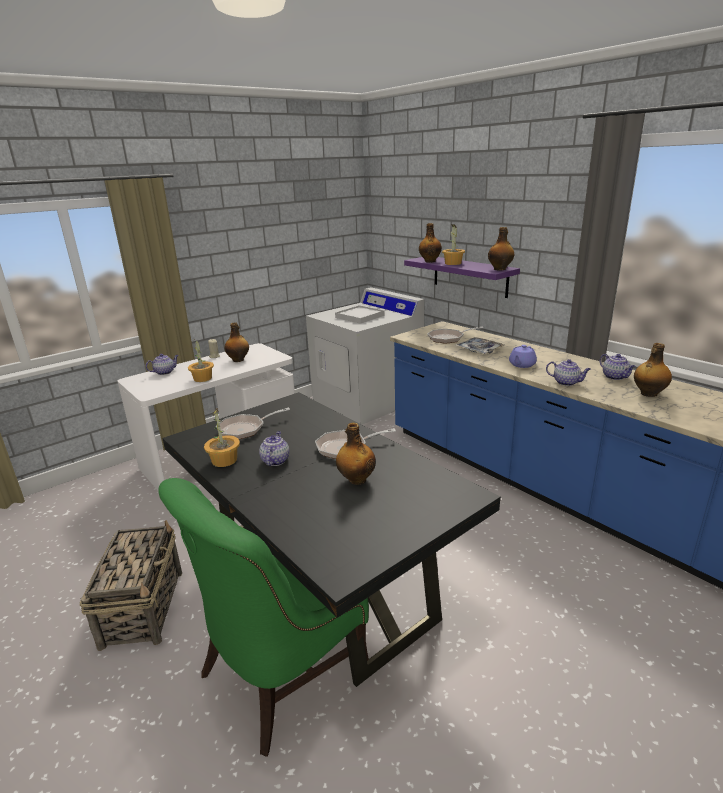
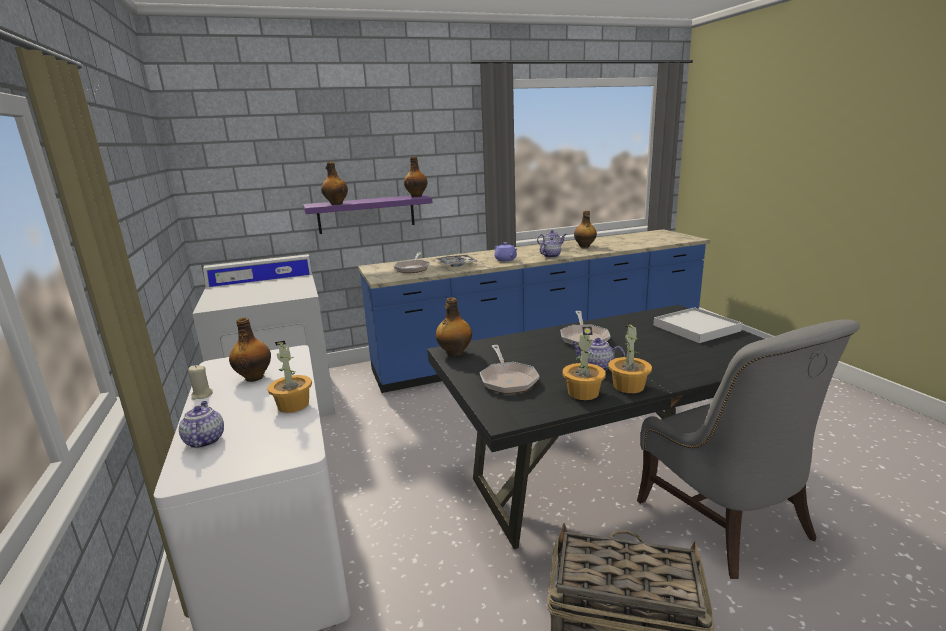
camera: 70 degrees left, 5 degrees down
(281, 672) = (726, 520): green chair -> grey chair
(356, 480) = (645, 339): bottle -> bottle (454, 353)
(360, 316) = (264, 291): white tray -> white tray (696, 328)
(452, 263) = (363, 201): potted plant -> potted plant (629, 386)

